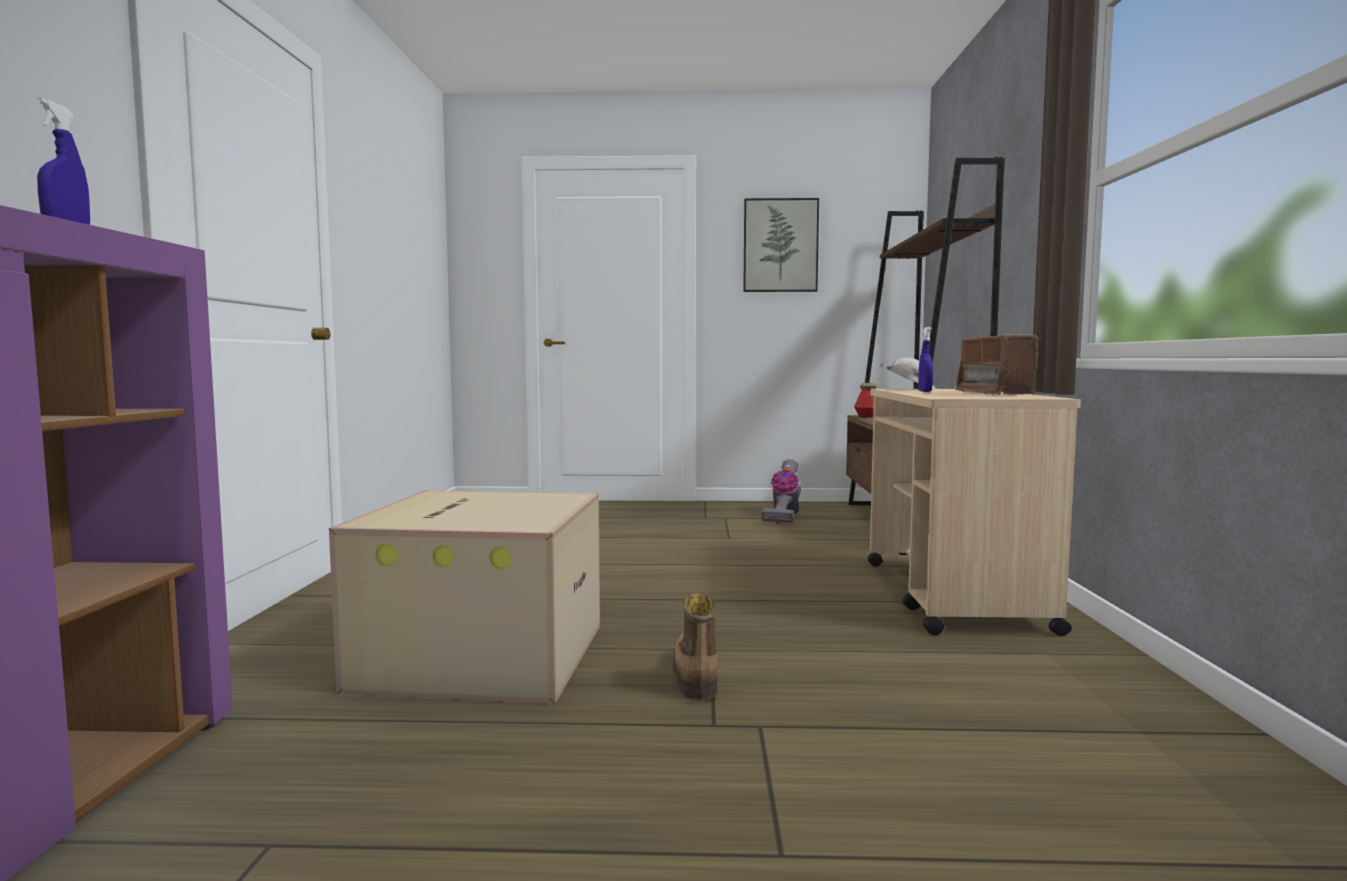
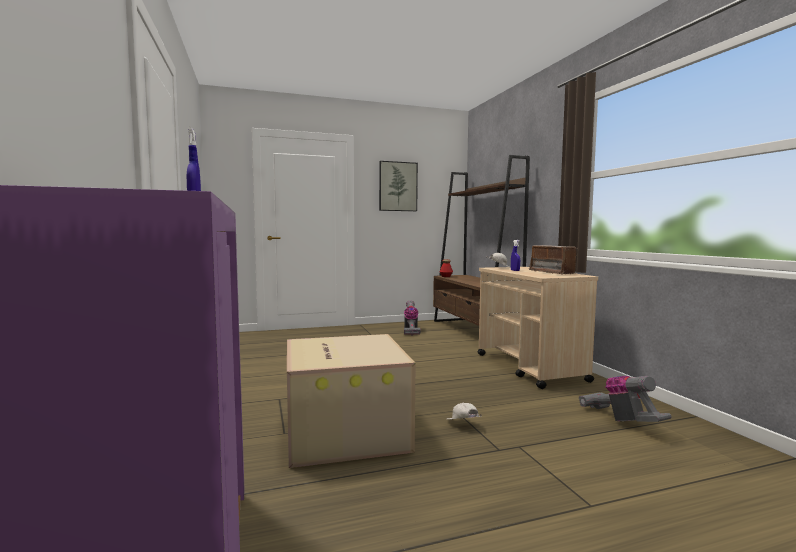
camera: 20 degrees left, 0 degrees up
(694, 674) = (462, 425): boot -> white cap
(1049, 714) = (621, 420): none -> vacuum cleaner

